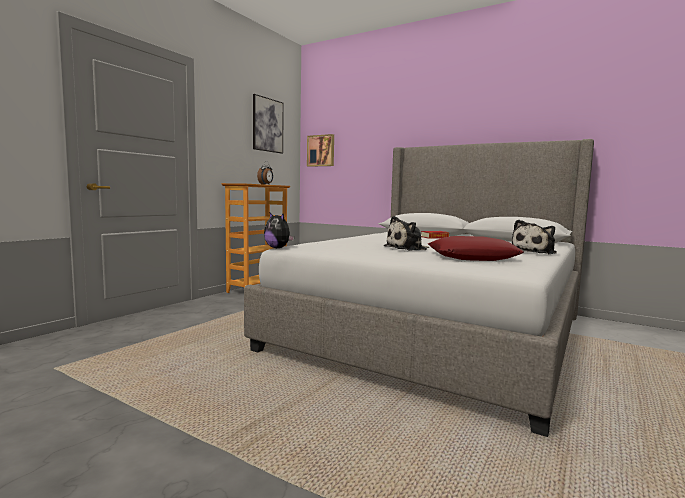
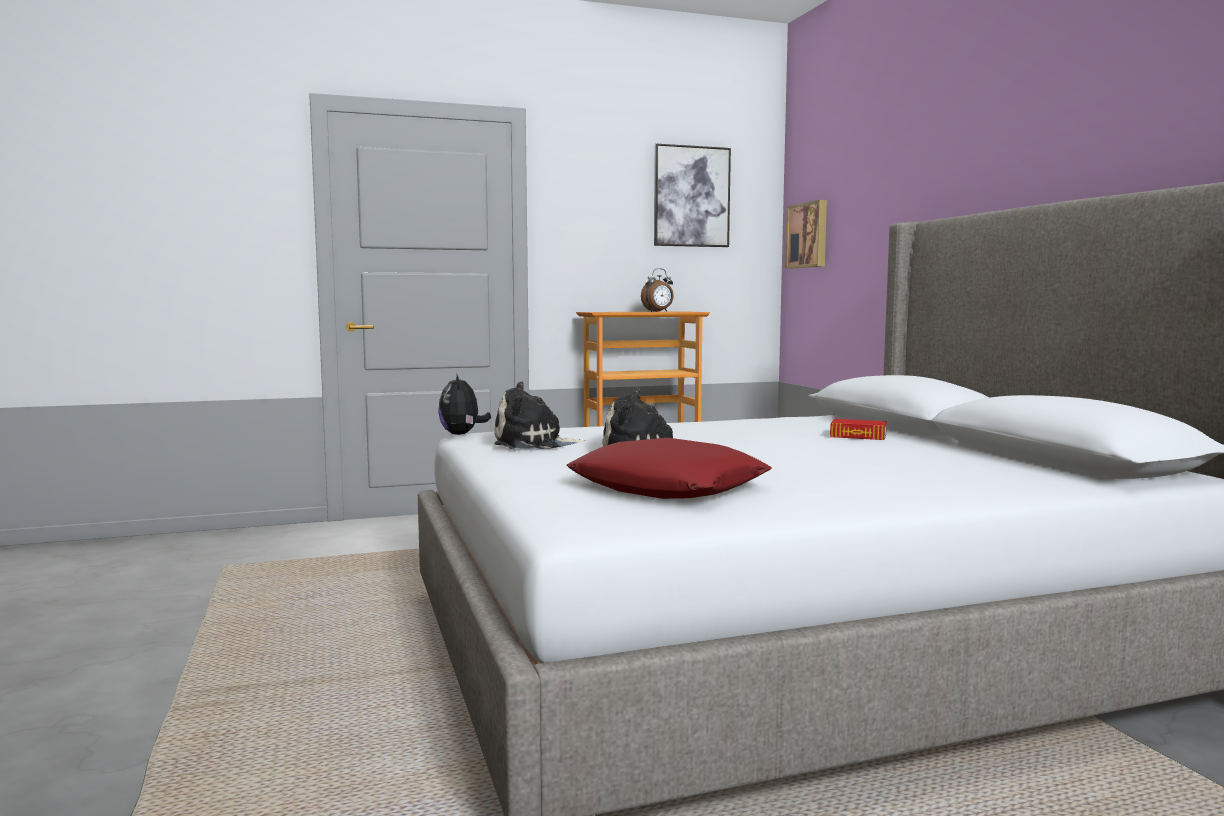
camera: 40 degrees right, 0 degrees up
(534, 252) = (895, 494): plush toy -> plush toy (534, 444)

